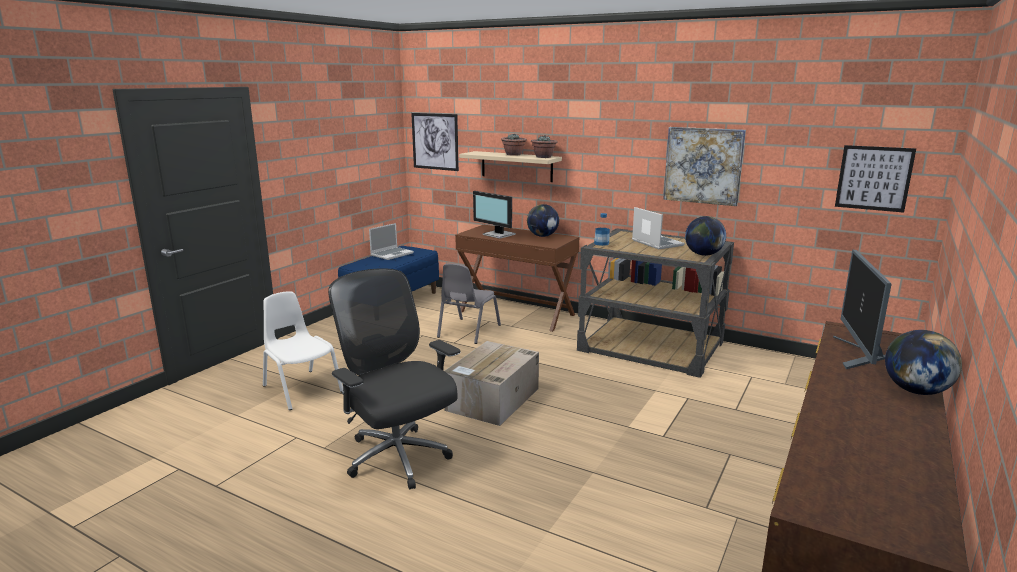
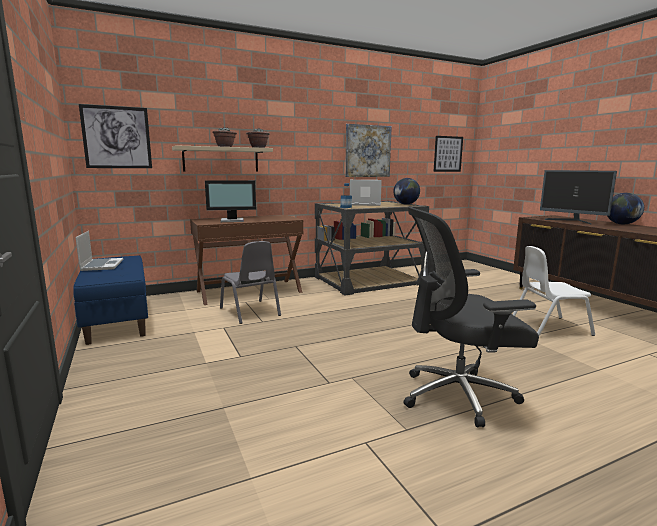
camera: 55 degrees left, 5 degrees down
(302, 389) = (243, 412): white chair -> white chair (549, 327)
(492, 400) = (389, 336): cardboard box -> none
(542, 236) = (265, 217): globe -> none

